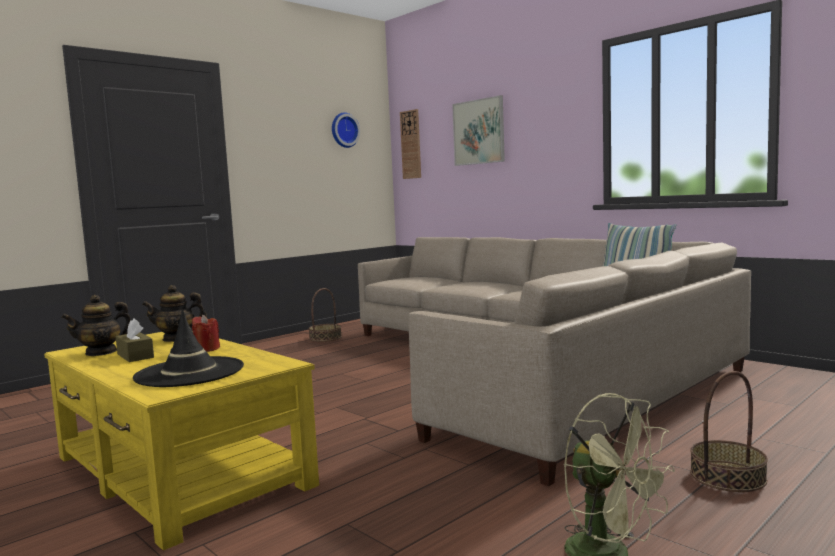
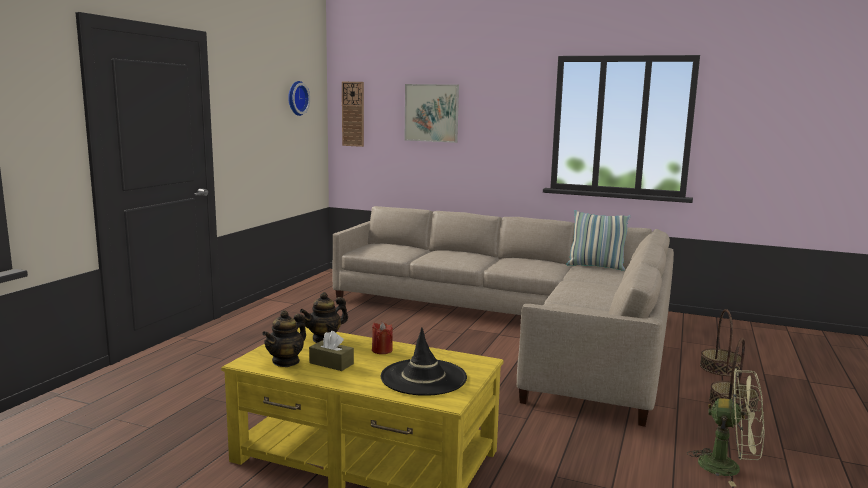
camera: 25 degrees left, 5 degrees up
(325, 338) = (301, 305): basket -> basket (720, 368)

